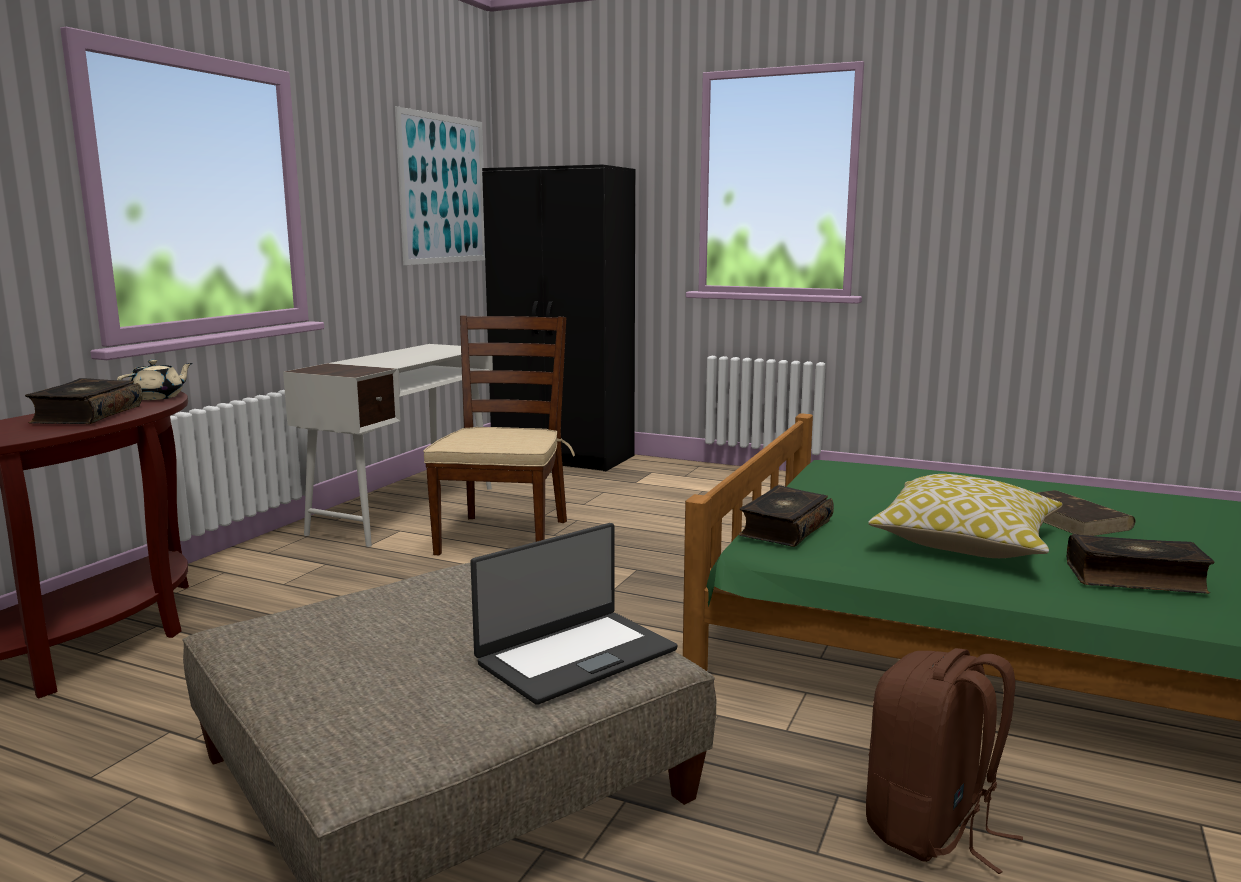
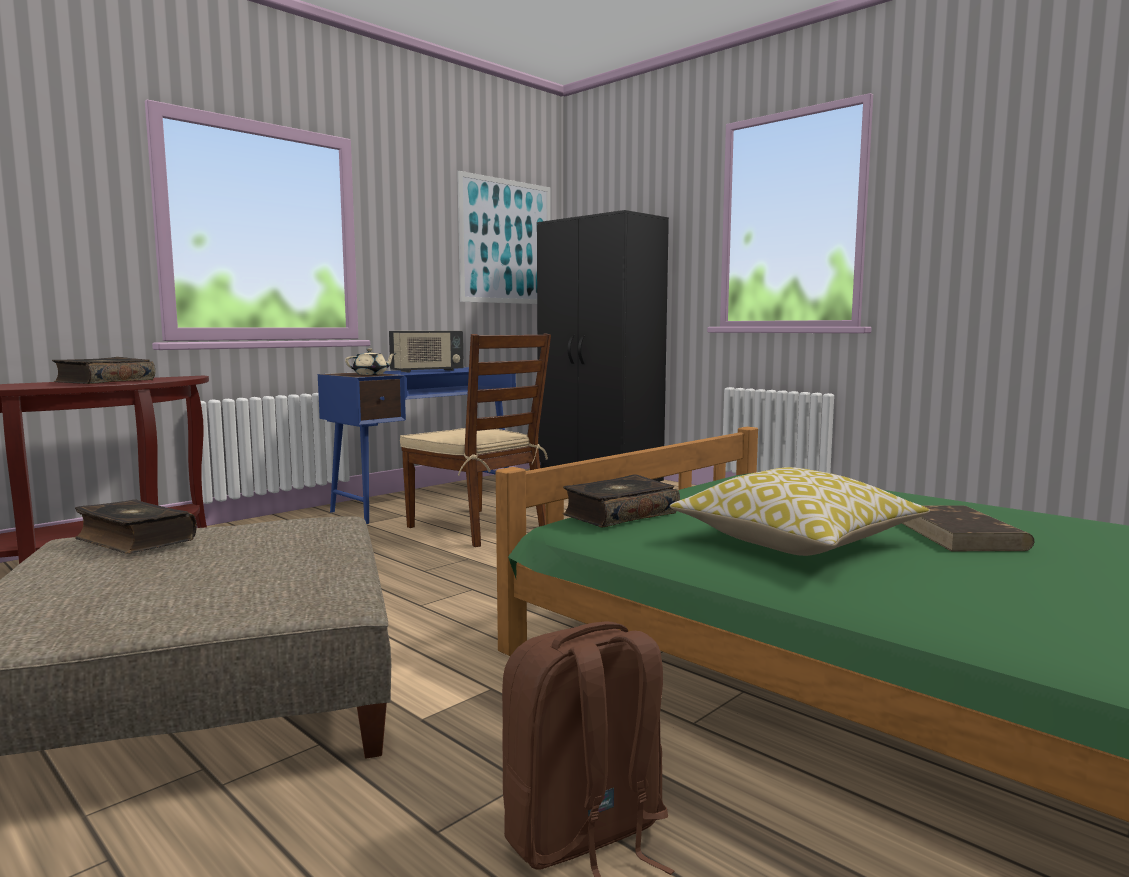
camera: 20 degrees right, 5 degrees down
(158, 397) = (180, 377): beige teapot -> beige teapot (371, 374)
(403, 358) = (427, 371): none -> radio
(406, 509) = (426, 502): white desk -> blue desk
(503, 536) = (478, 527): brown chair -> brown chair turned 105 degrees clockwise
(575, 655) = (281, 587): laptop -> none
(1135, 578) = (959, 592): book -> book (134, 540)

